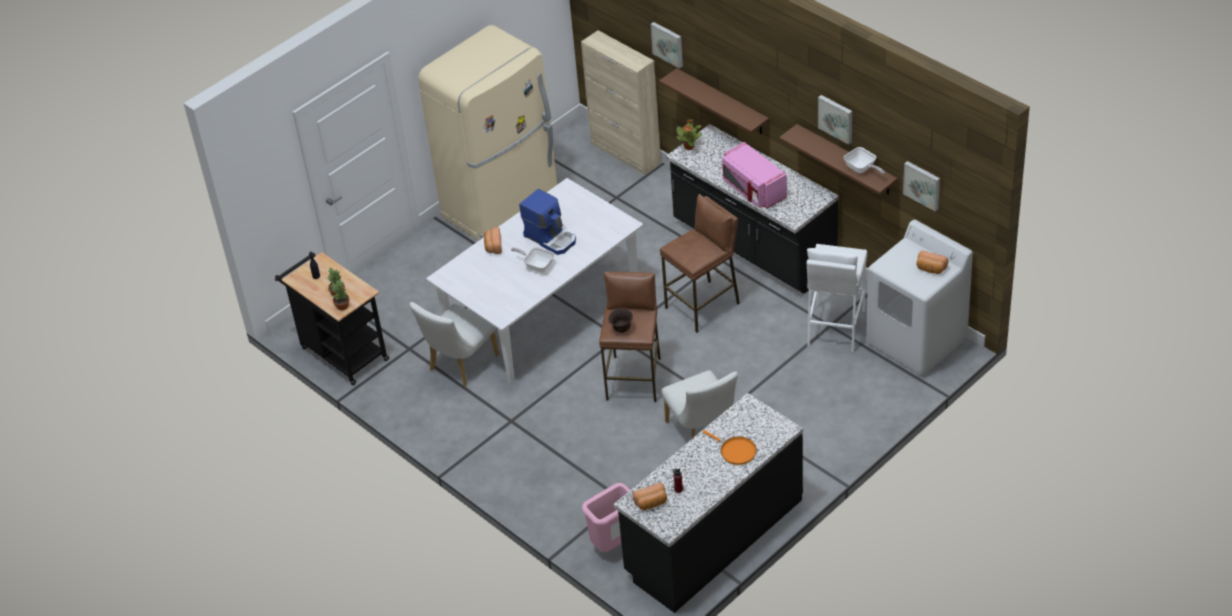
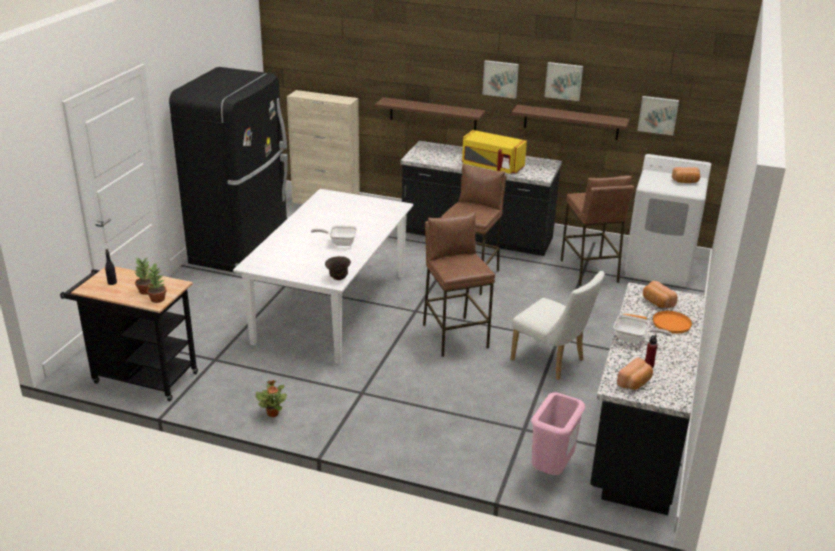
camera: 30 degrees left, 15 degrees down
(460, 365) = (277, 361): white chair -> none
(493, 246) = (286, 237): bread -> bread (657, 302)
(503, 206) = (242, 248): beige fridge -> black fridge
(551, 238) = (337, 224): coffee machine -> none
(621, 329) = (459, 269): brown bowl -> brown bowl (338, 278)
(668, 44) = (374, 74): picture -> picture (500, 78)
(689, 147) = (415, 153): potted plant -> potted plant (273, 413)
(753, 189) = (491, 167): pink microwave -> yellow microwave
(835, 328) = (589, 271): white stool -> brown stool
(862, 169) = (597, 118): frying pan -> frying pan (633, 339)

